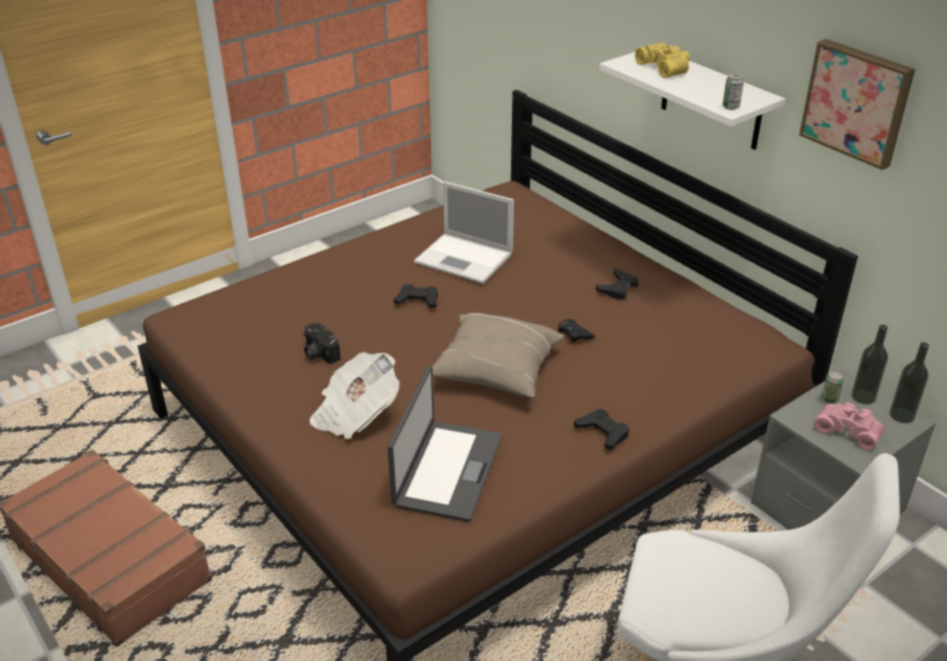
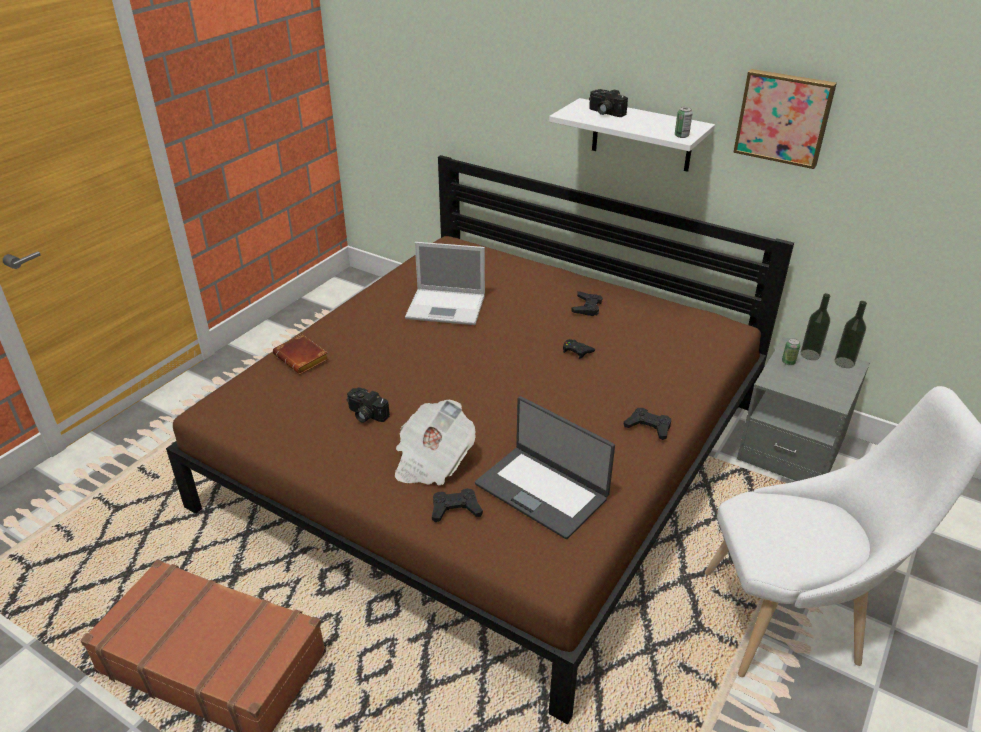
camera: 20 degrees left, 0 degrees up
(291, 284) = (303, 358): none -> brown book
(417, 300) = (428, 350): black game controller -> black game controller (455, 509)
(446, 470) = (542, 490): laptop -> laptop turned 135 degrees clockwise
(495, 370) = (530, 395): beige pillow -> none
(665, 67) = (604, 112): yellow binoculars -> camera
(849, 430) = (816, 382): pink binoculars -> none

